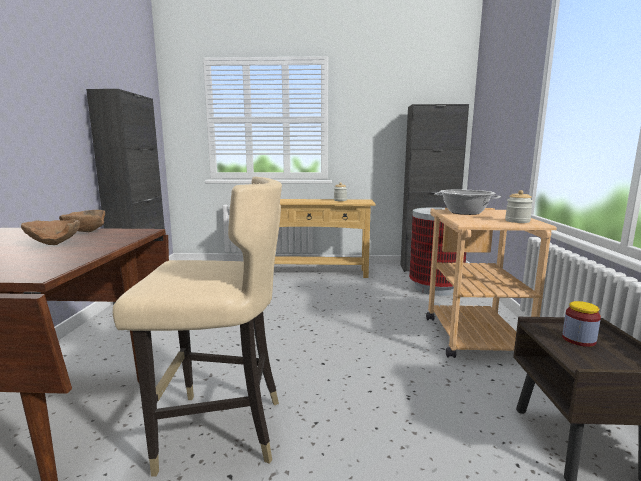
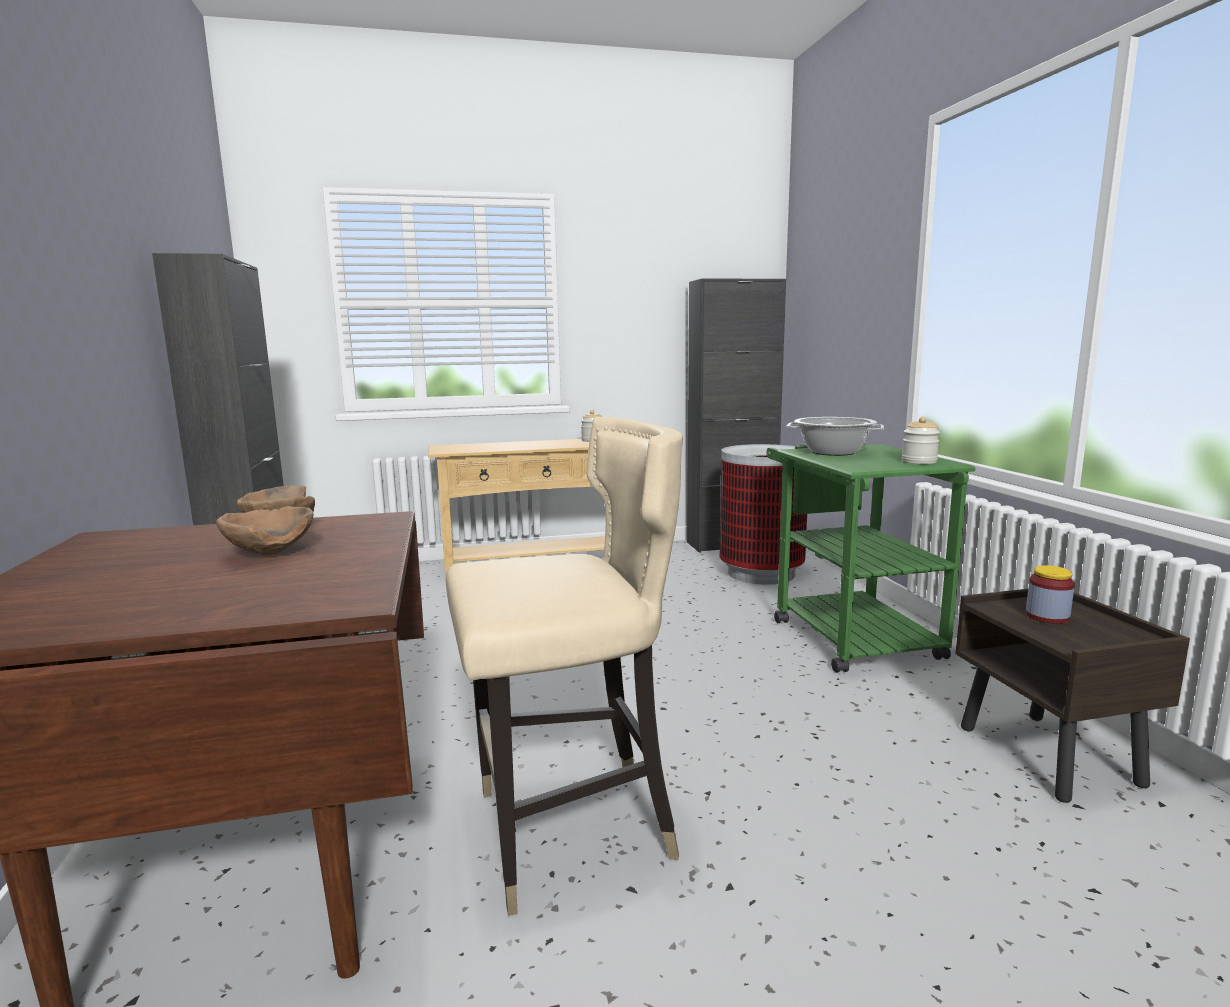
camera: 15 degrees left, 0 degrees up
(470, 332) = (847, 633): beige cart -> green cart

